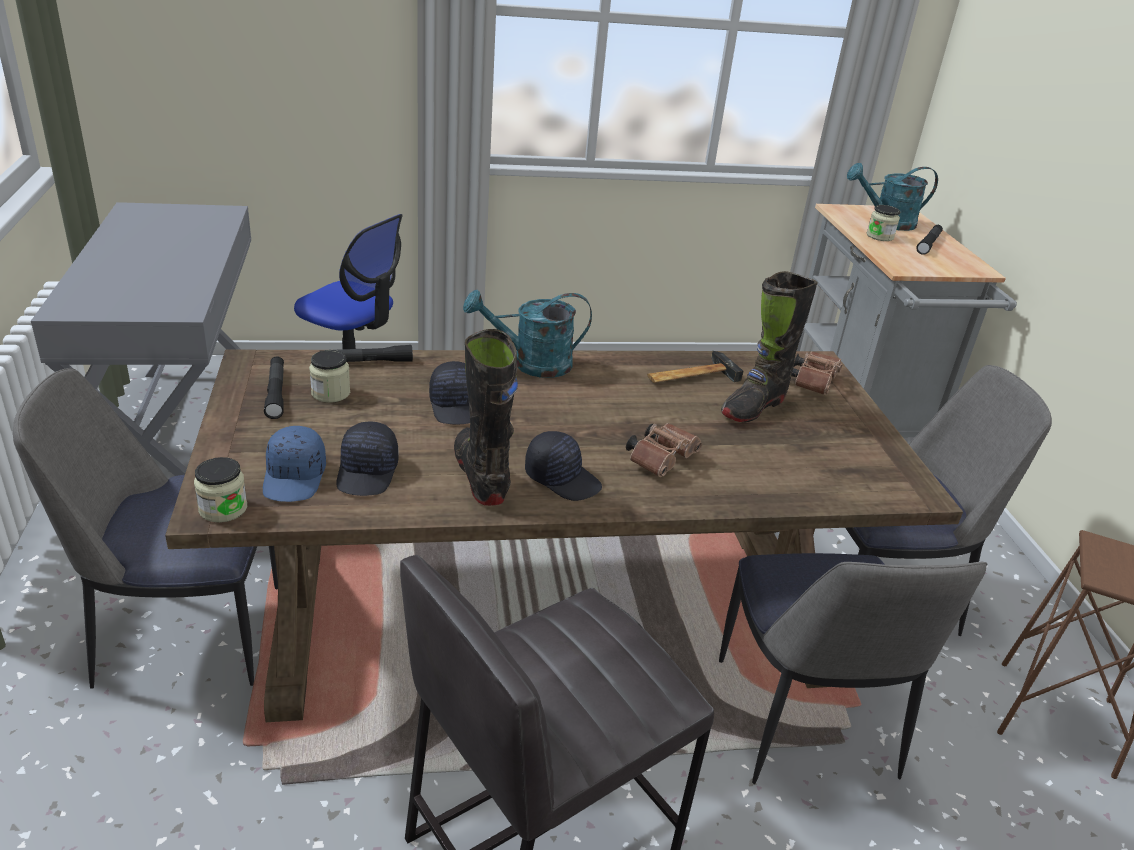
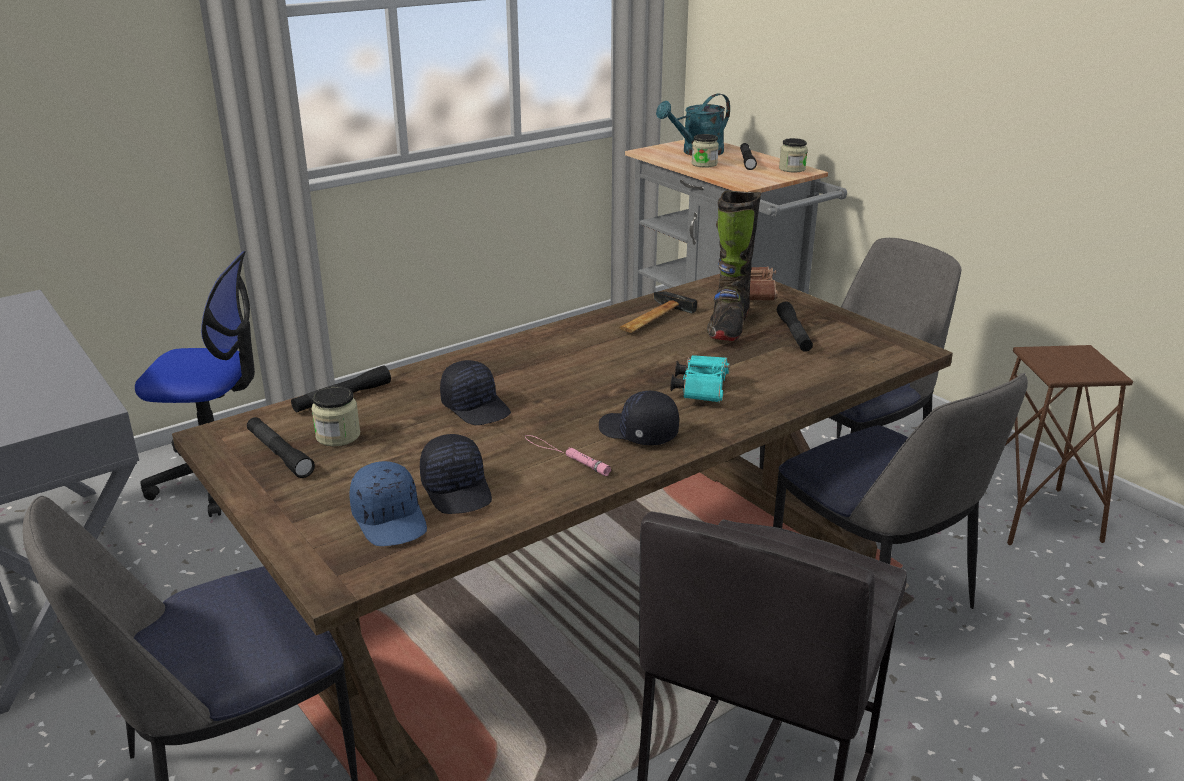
camera: 25 degrees left, 5 degrees down
(223, 509) = (348, 572): jar -> jar (792, 169)
(481, 475) = (565, 455): black boot -> pink flashlight
(531, 364) = (505, 351): turquoise watering can -> none
(562, 478) = (638, 433): black cap -> black cap turned 150 degrees counterclockwise
(662, 459) = (701, 390): brown binoculars -> turquoise binoculars
(812, 435) = (794, 334): none -> black flashlight

